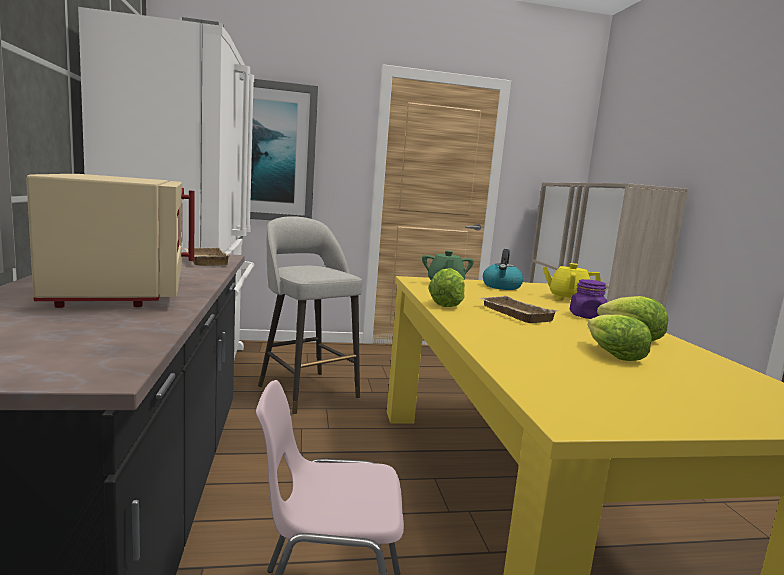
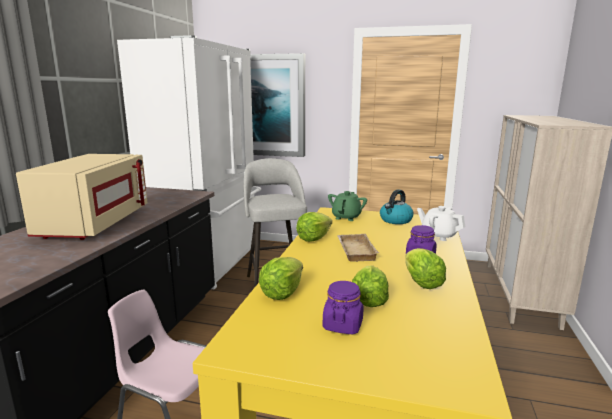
camera: 25 degrees right, 5 degrees up
(204, 260) = (178, 198): beige tray -> none
(514, 356) = (282, 292): none -> lettuce
(568, 298) = (438, 236): yellow teapot -> white teapot
(636, 380) = (342, 325): none -> purple jar

